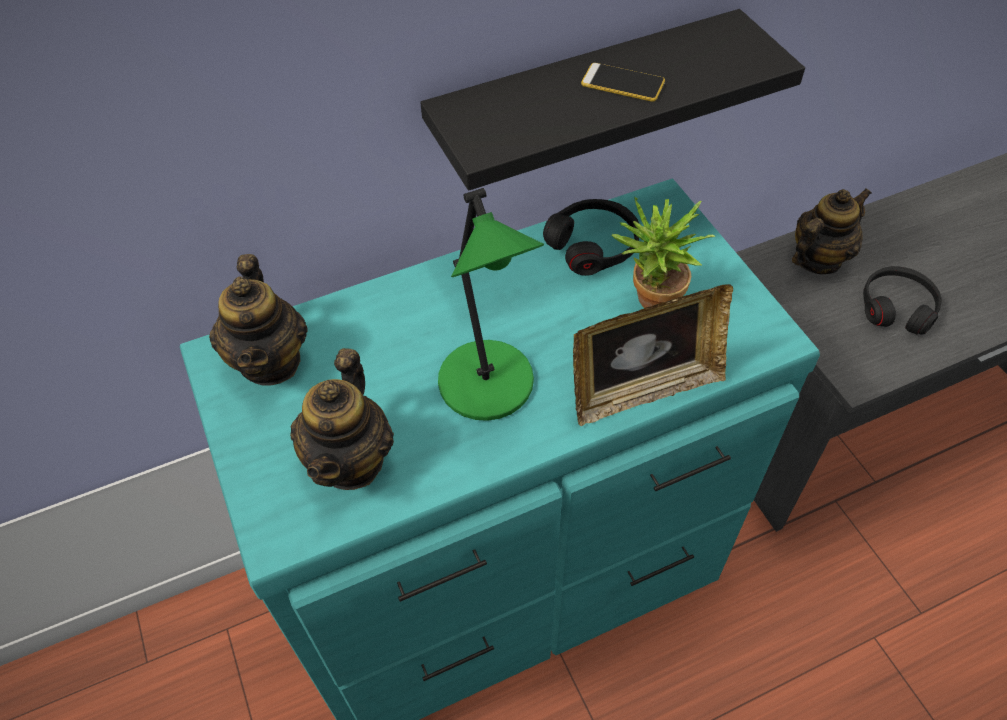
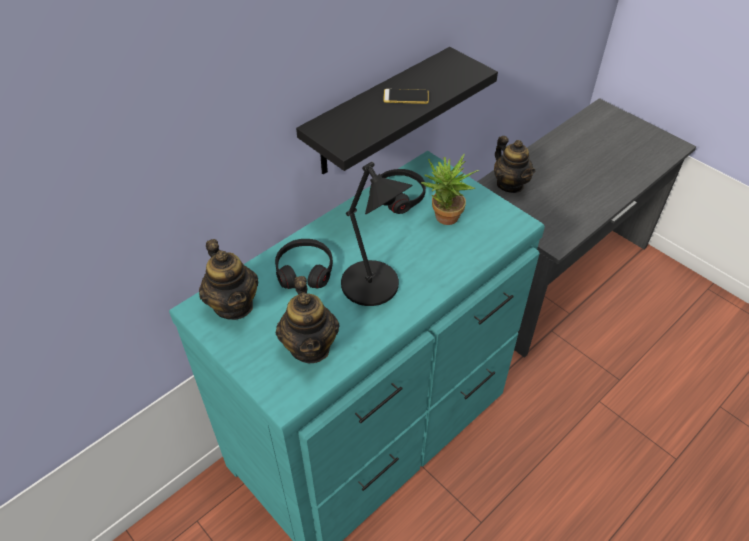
camera: 20 degrees left, 5 degrees down
(489, 386) = (372, 286): green table lamp -> black table lamp
(644, 390) = (460, 267): picture frame -> none
(817, 259) = (510, 184): teapot -> teapot turned 120 degrees clockwise
(897, 307) = (562, 201): black headphones -> black headphones (304, 270)

